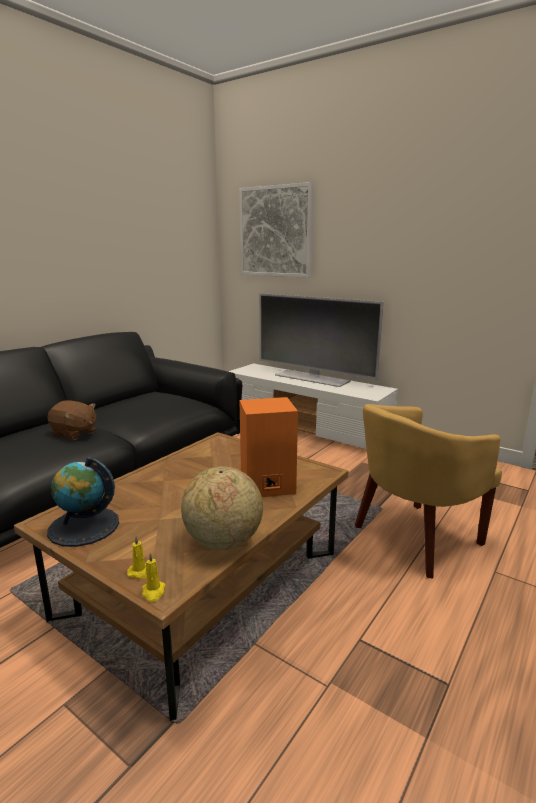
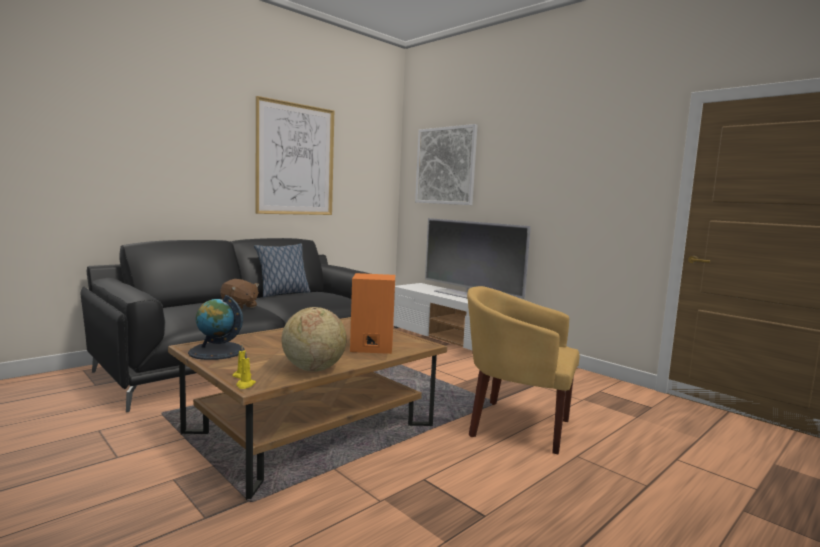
camera: 10 degrees right, 10 degrees down
(103, 235) = (295, 160): none -> picture
(115, 402) = (283, 293): none -> pillow
(415, 538) = (515, 425): yellow armchair -> yellow armchair turned 45 degrees clockwise

